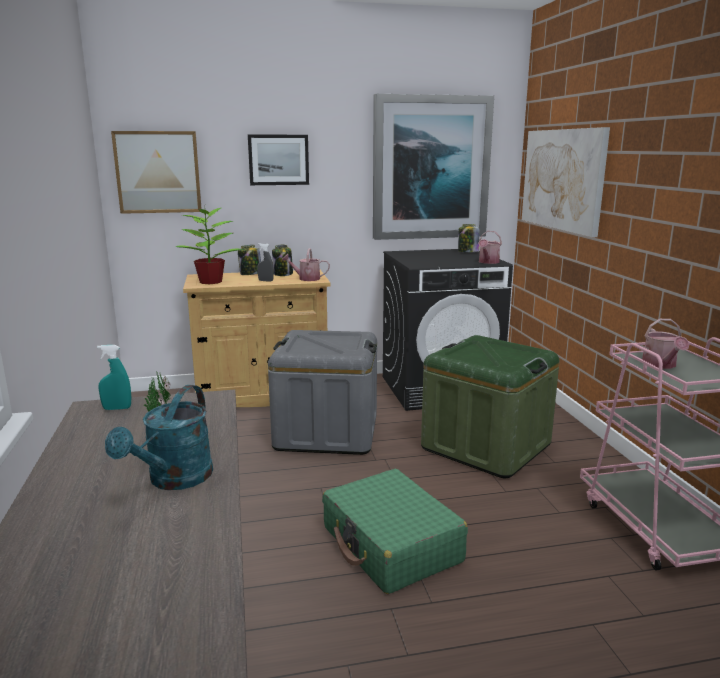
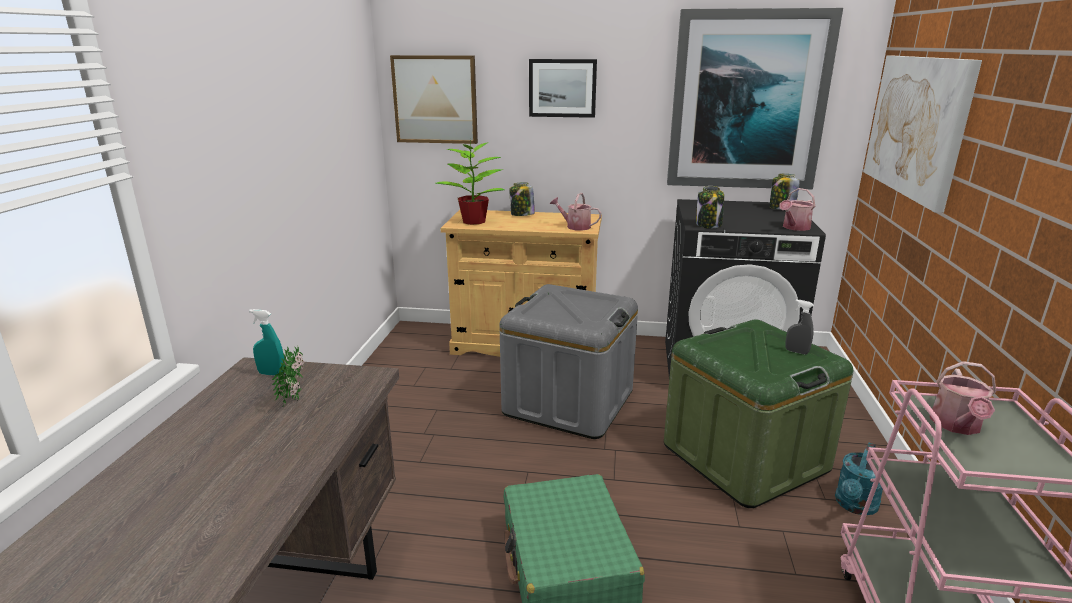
camera: 20 degrees right, 5 degrees up
(174, 480) = (244, 484): turquoise watering can -> turquoise watering can (855, 506)
(265, 281) = (530, 225): grey spray bottle -> grey spray bottle (796, 352)
(283, 274) = (556, 218): jar -> jar (709, 225)

